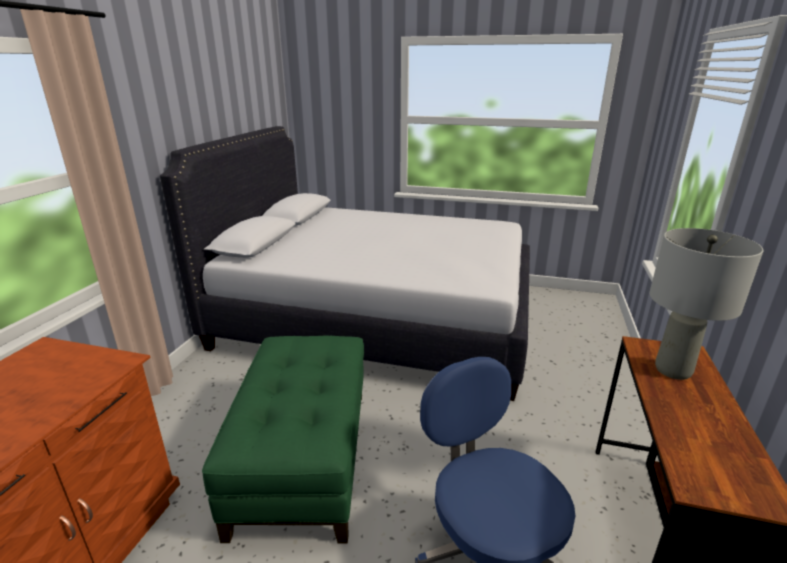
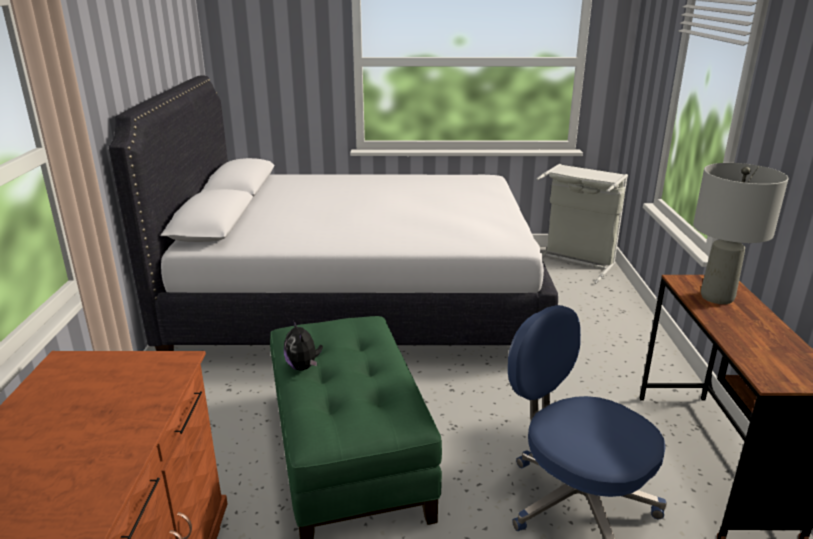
camera: 15 degrees left, 0 degrees up
(265, 376) = (303, 367): none -> plush toy
(580, 307) = (575, 263): none -> grey laundry basket

